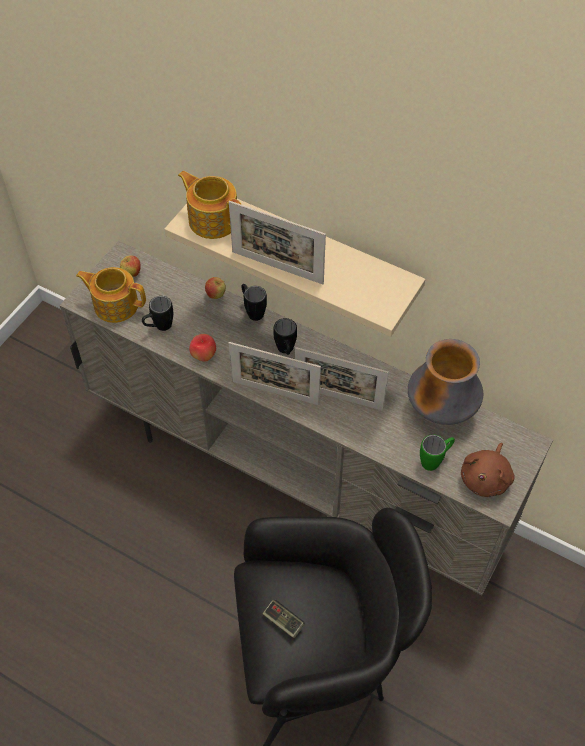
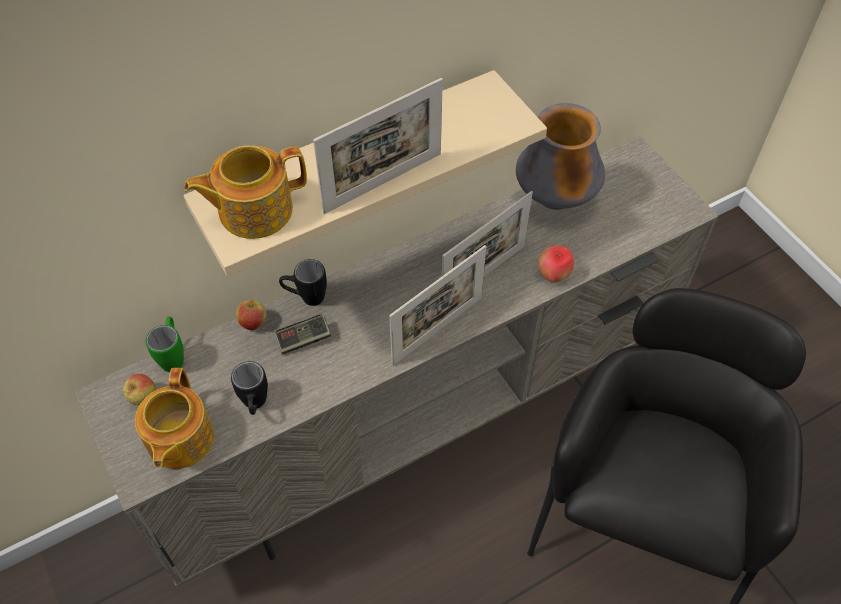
camera: 60 degrees left, 0 degrees up
(115, 304) = (179, 440): teapot -> teapot turned 45 degrees counterclockwise
(204, 356) = (335, 377): apple -> apple (553, 275)
(283, 621) = (672, 491): game controller -> game controller (304, 339)
(286, 351) = (388, 293): black mug -> none
(435, 460) = (612, 234): green mug -> green mug (173, 356)
(486, 478) = (655, 205): brown plush toy -> none

